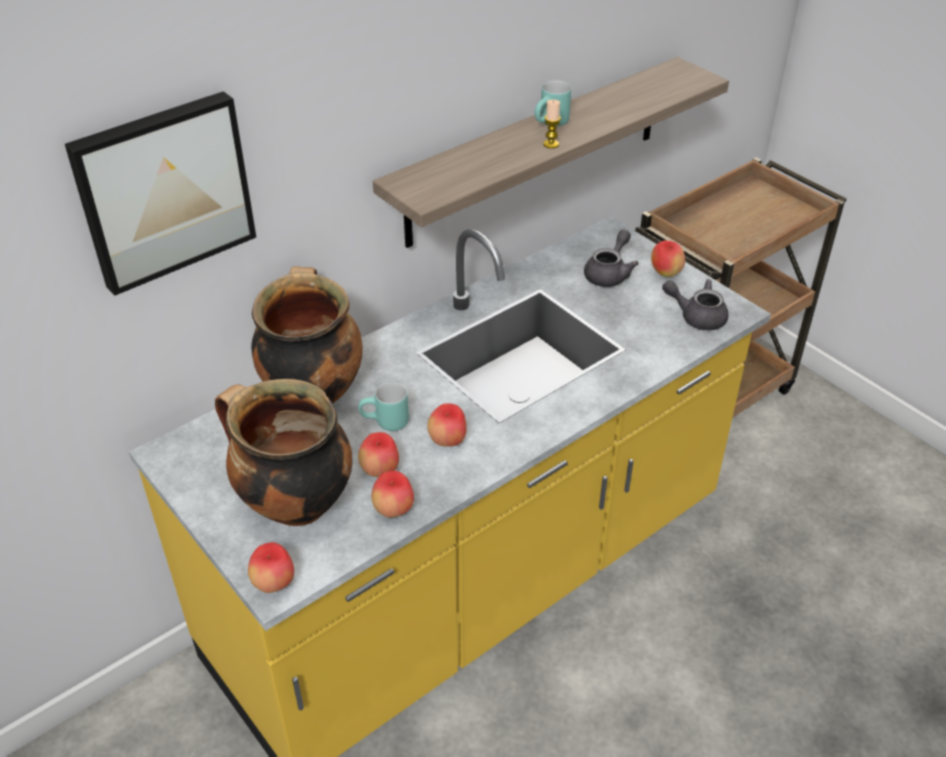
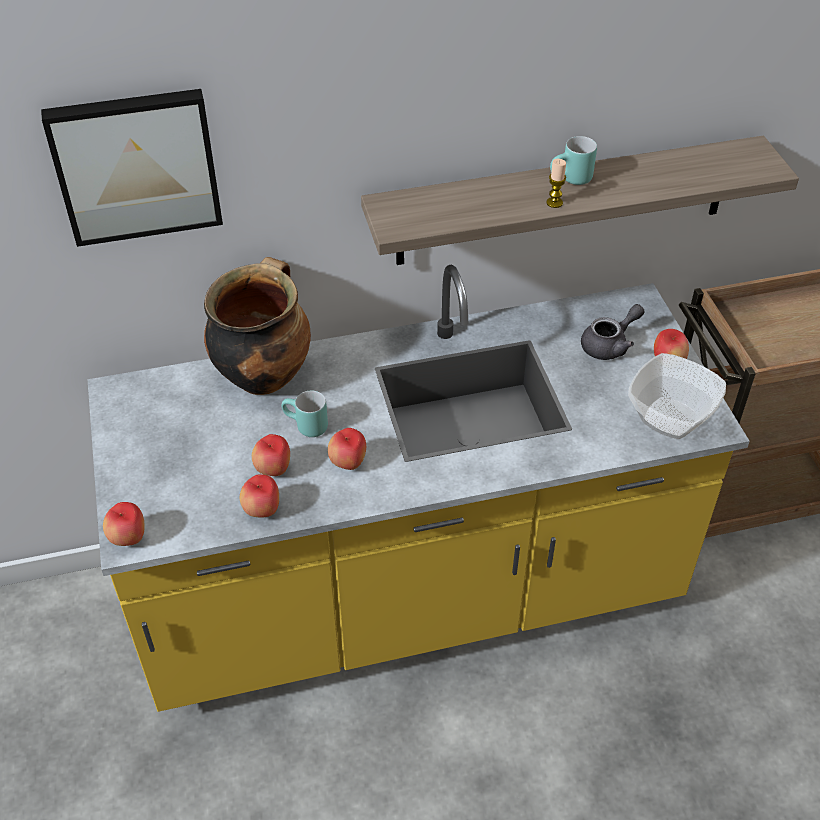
camera: 25 degrees right, 5 degrees up
(293, 504) = (185, 473): cooking pot -> none
(696, 316) = (668, 418): grey teapot -> bowl

